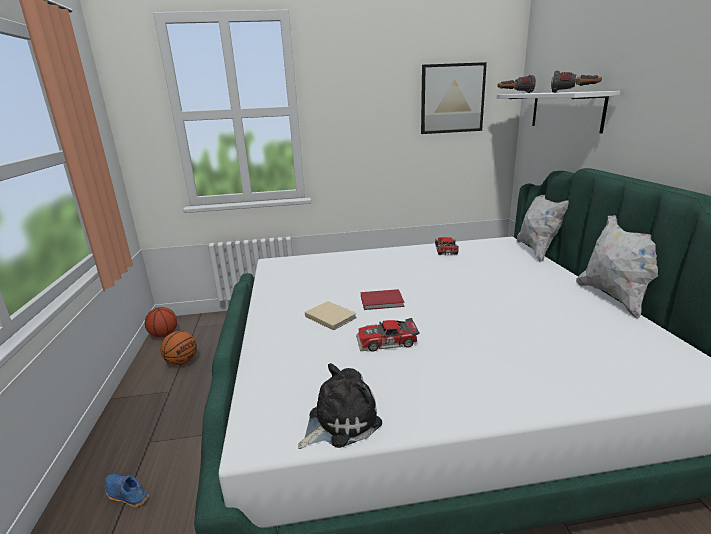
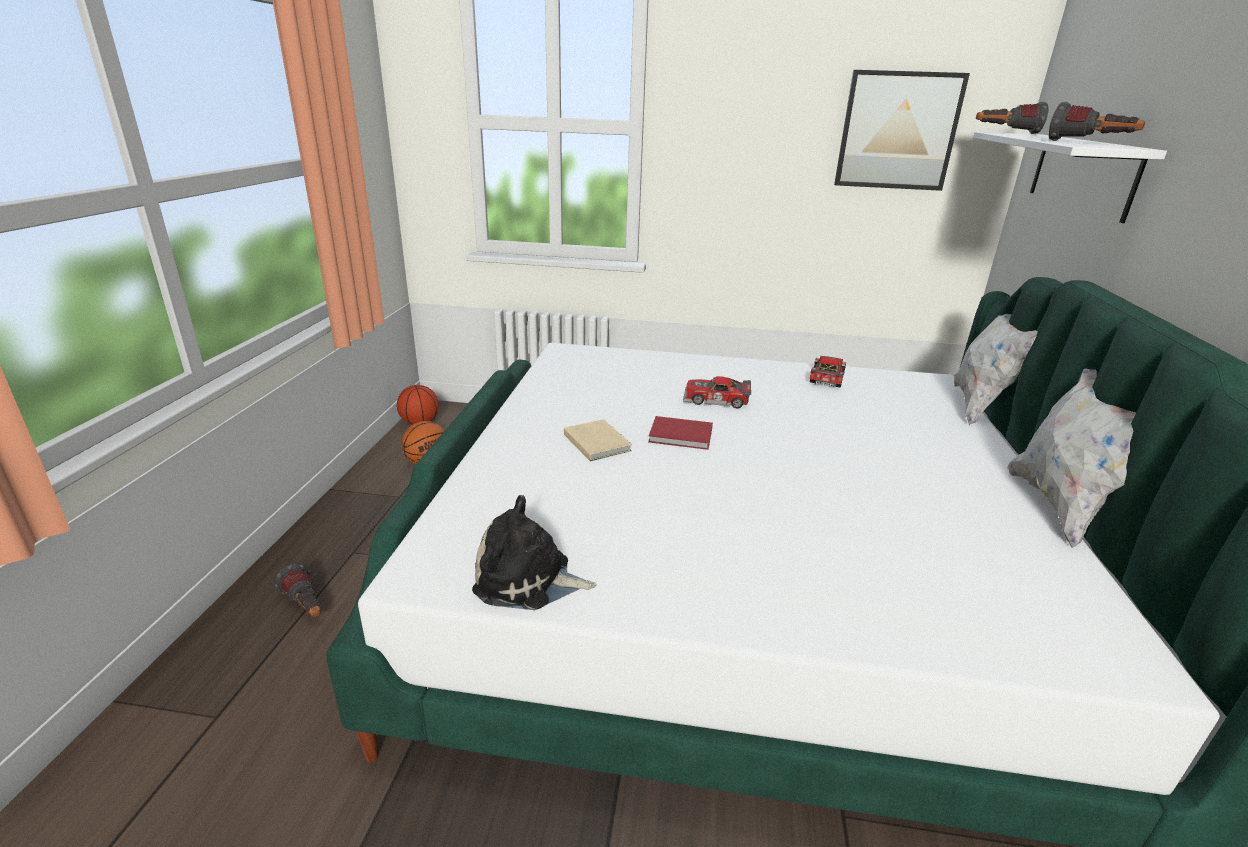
camera: 15 degrees right, 5 degrees up
(126, 495) = (306, 606): blue shoe -> flashlight
(340, 421) = (528, 580): plush toy -> plush toy turned 150 degrees counterclockwise
(387, 342) = (652, 494): toy car -> toy car (716, 400)

